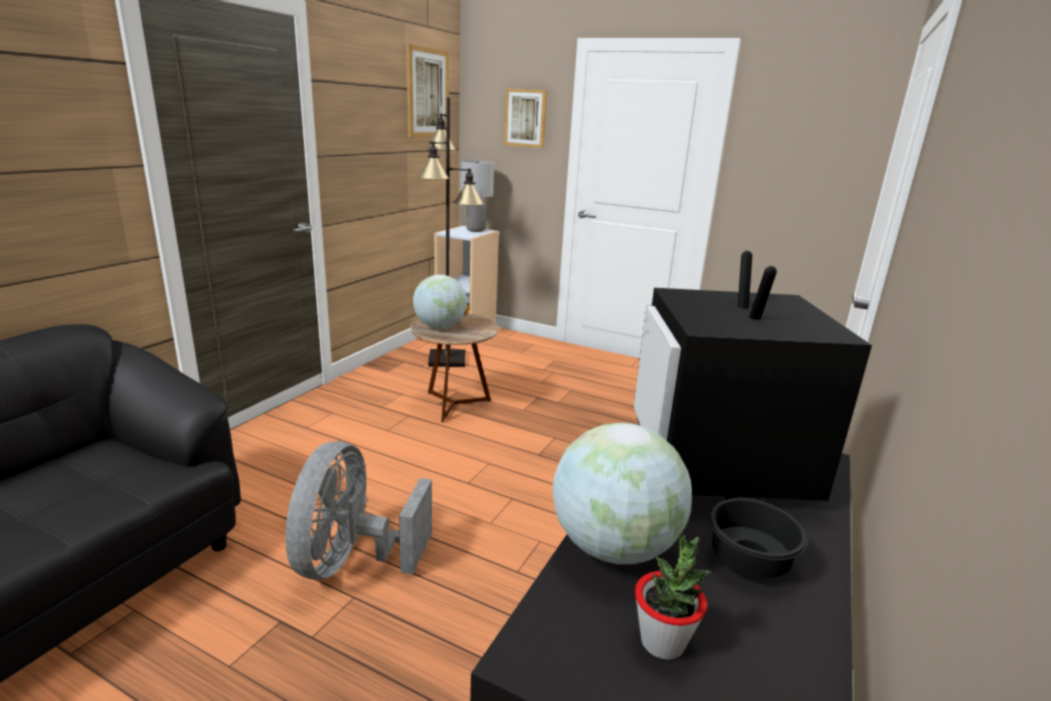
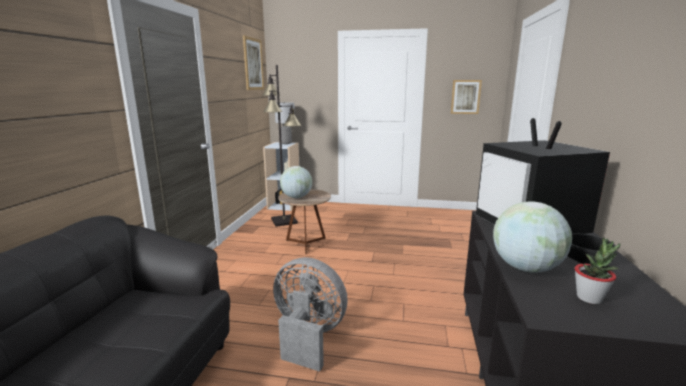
camera: 15 degrees left, 5 degrees down
(352, 561) = (308, 336): grey fan -> grey fan turned 120 degrees clockwise
(525, 118) = (309, 76): picture -> picture (465, 97)

